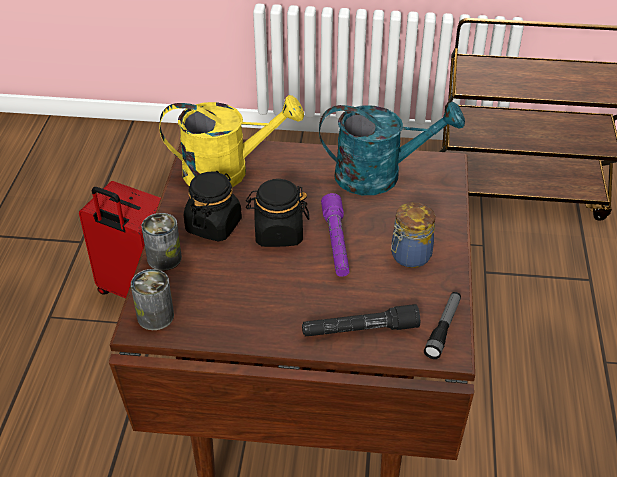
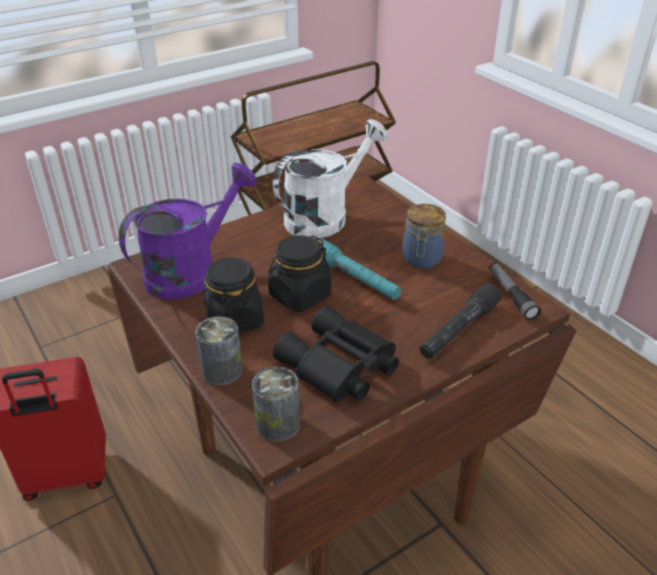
camera: 40 degrees left, 5 degrees down
(228, 171) = (191, 271): yellow watering can -> purple watering can
(238, 303) = (338, 367): none -> black binoculars
(336, 243) = (356, 278): purple flashlight -> turquoise flashlight
(380, 175) = (325, 216): turquoise watering can -> white watering can

